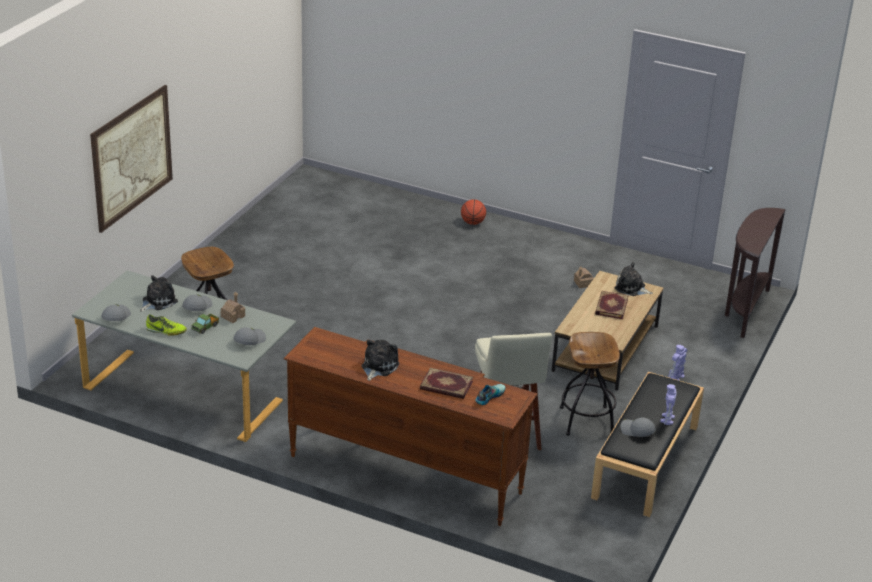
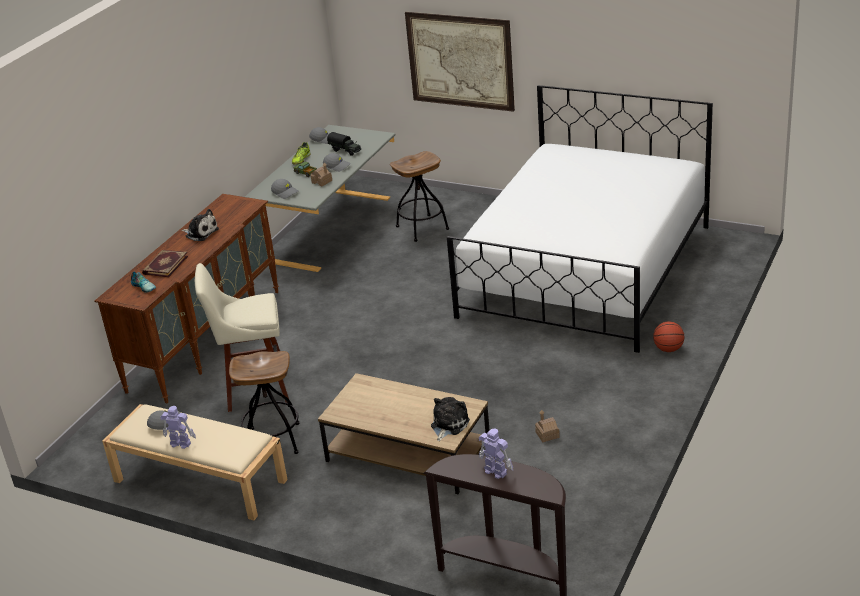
camera: 95 degrees right, 0 degrees up
(157, 301) = (345, 150): plush toy -> toy truck
(336, 246) = (586, 270): none -> white bed
(611, 306) = (407, 410): book -> none
(646, 462) = (198, 481): black bench -> beige bench
(676, 377) = (350, 507): toy robot -> toy robot (495, 471)

